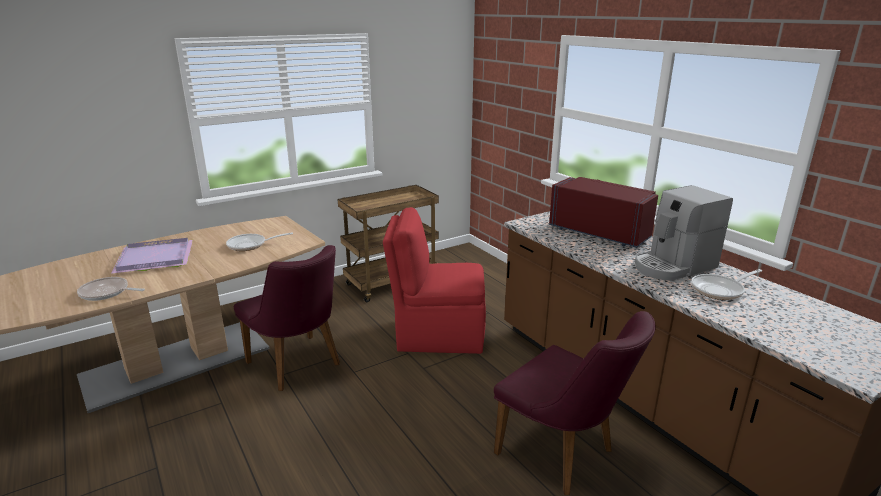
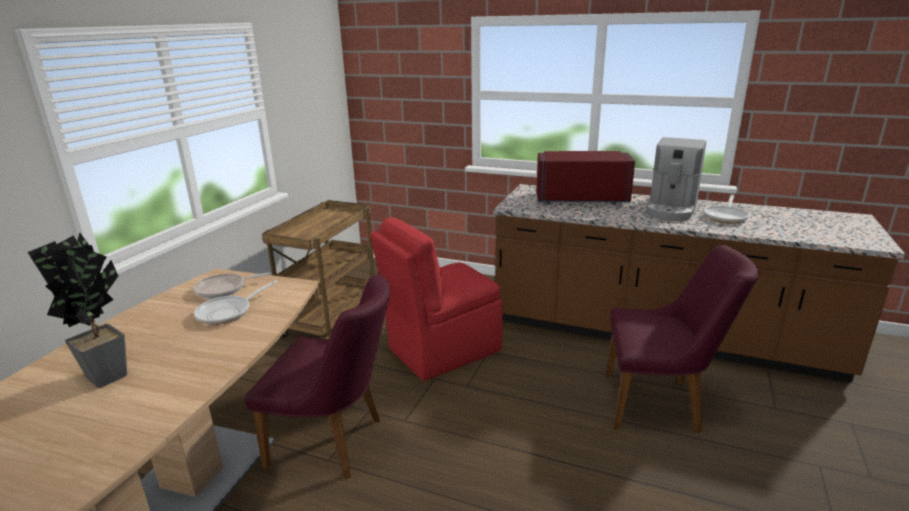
camera: 35 degrees left, 0 degrees up
(107, 293) = (103, 444): frying pan -> frying pan (224, 289)
(156, 258) = (108, 373): purple tray -> potted plant

